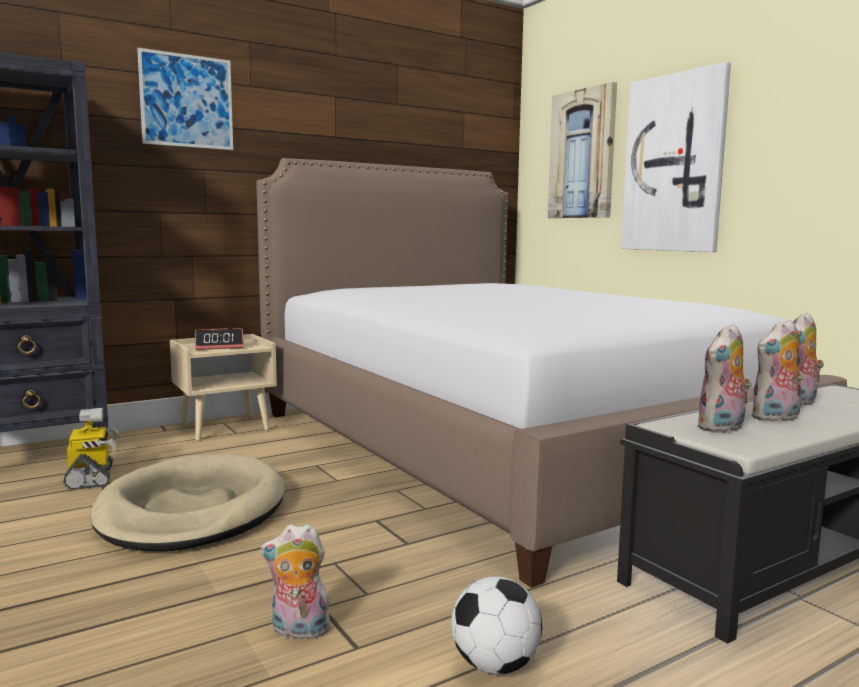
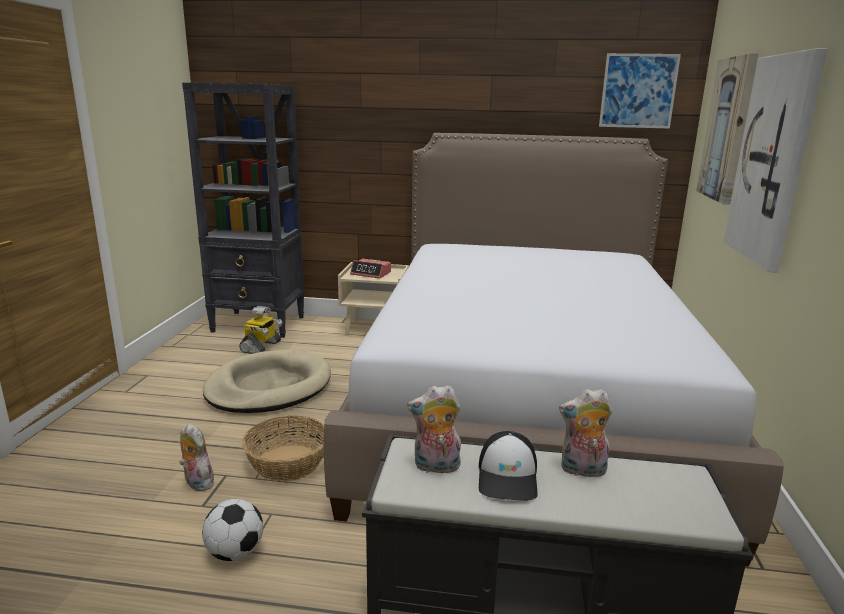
camera: 40 degrees right, 10 degrees up
(187, 101) = (369, 91): picture -> picture (638, 91)
(374, 566) = (287, 463): none -> basket
(776, 418) = (508, 477): plush toy -> cap

